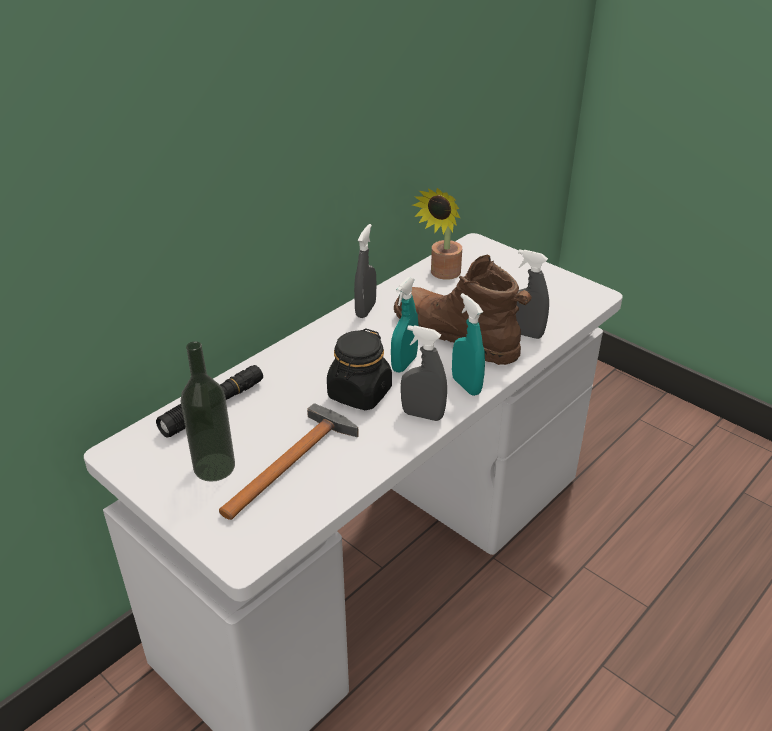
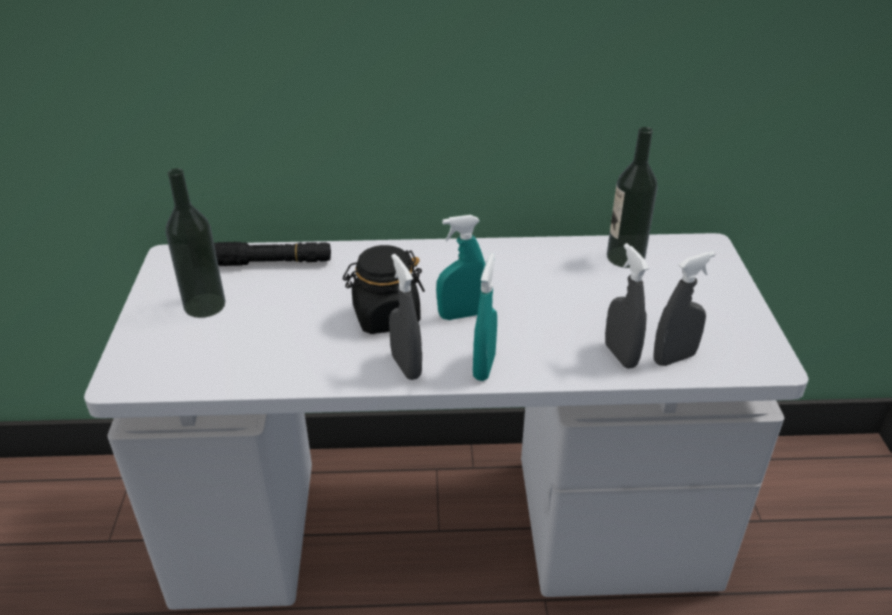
camera: 45 degrees right, 0 degrees up
(292, 461) = (255, 336): hammer -> none
(365, 310) = (502, 252): grey spray bottle -> grey spray bottle (674, 358)
(442, 274) = (625, 257): potted plant -> bottle
(456, 336) = (547, 318): brown boot -> none

